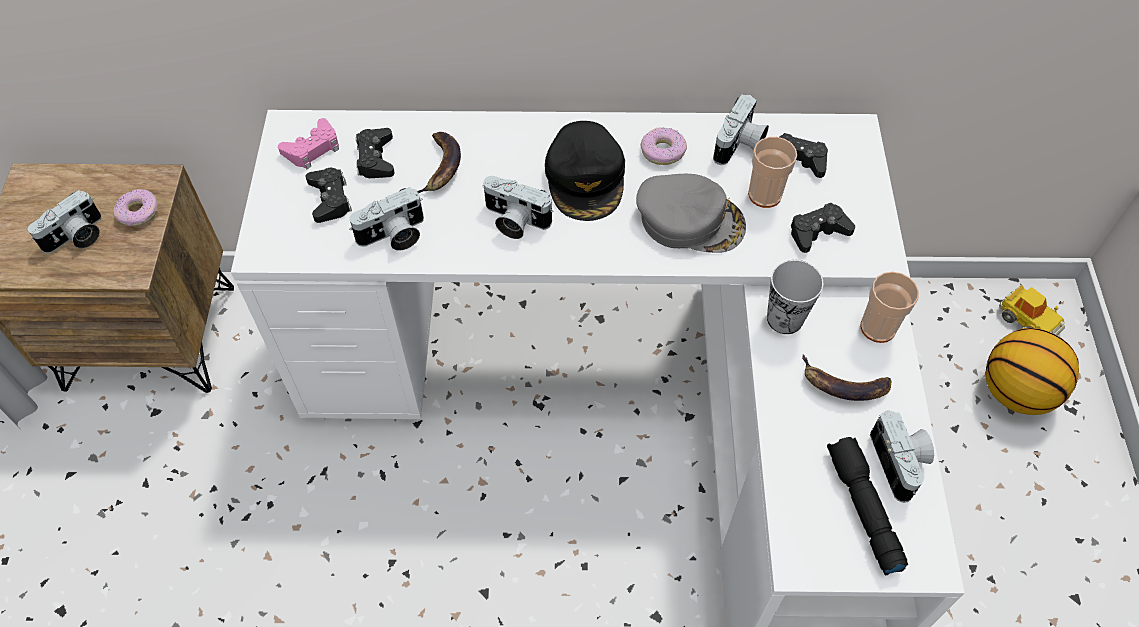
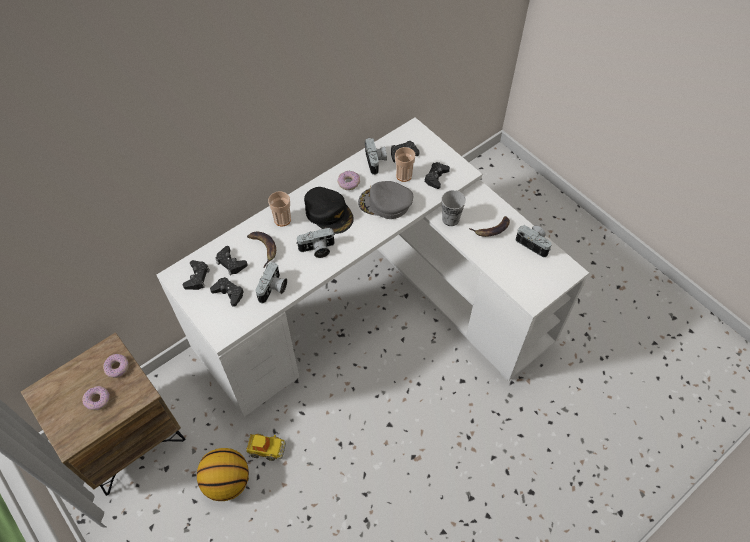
camera: 40 degrees left, 0 degrees up
(77, 237) = (97, 399): camera -> donut
(312, 149) = (197, 277): pink game controller -> black game controller
(690, 219) = (385, 203): grey cap -> grey cap turned 150 degrees counterclockwise
(862, 508) = (535, 268): black flashlight -> none
(878, 328) = (484, 200): cup -> cup (282, 219)
(1015, 391) = (514, 200): basketball -> basketball (227, 481)
(1027, 320) = (496, 169): toy car -> toy car (266, 448)

